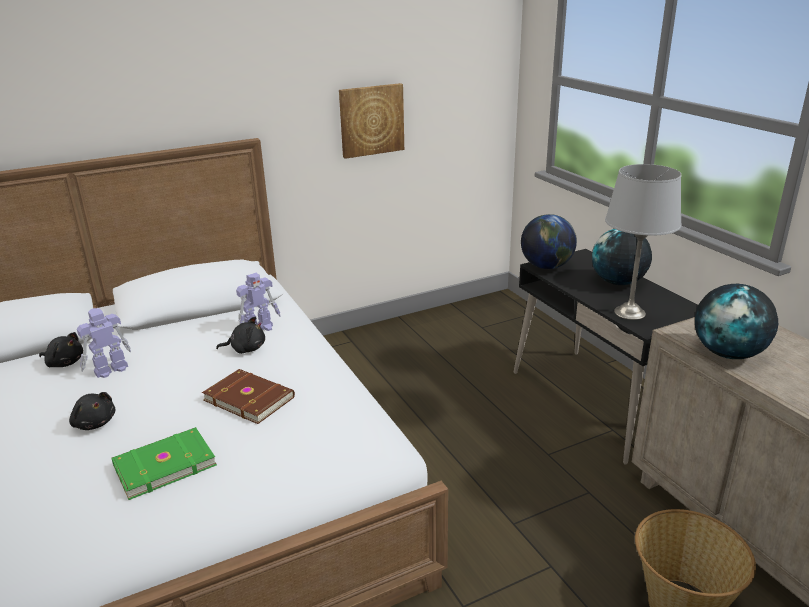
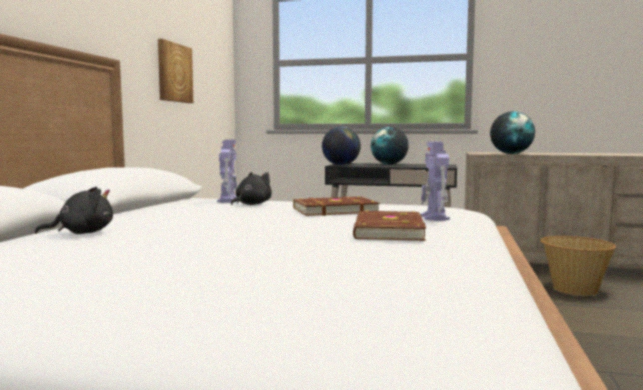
camera: 50 degrees left, 20 degrees down
(94, 423) = (254, 236): black plush toy -> none
(110, 370) = (159, 225): toy robot -> toy robot (434, 218)
(163, 465) = (386, 231): green book -> brown book
(629, 312) = (424, 166): grey table lamp -> none

